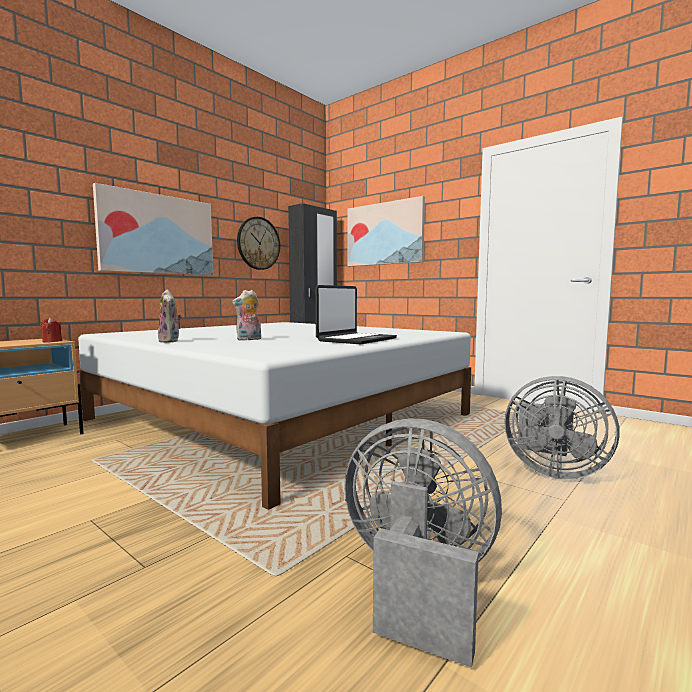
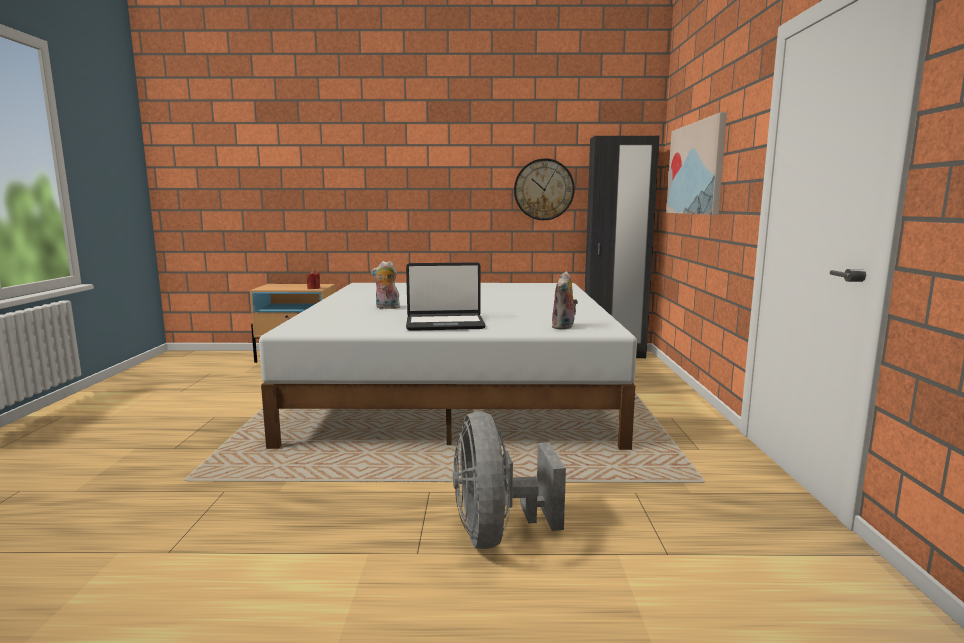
camera: 50 degrees right, 5 degrees up
(157, 234) = (423, 192): picture -> none
(170, 341) = (341, 301): plush toy -> plush toy (564, 327)
(416, 584) = (202, 522): grey fan -> none

